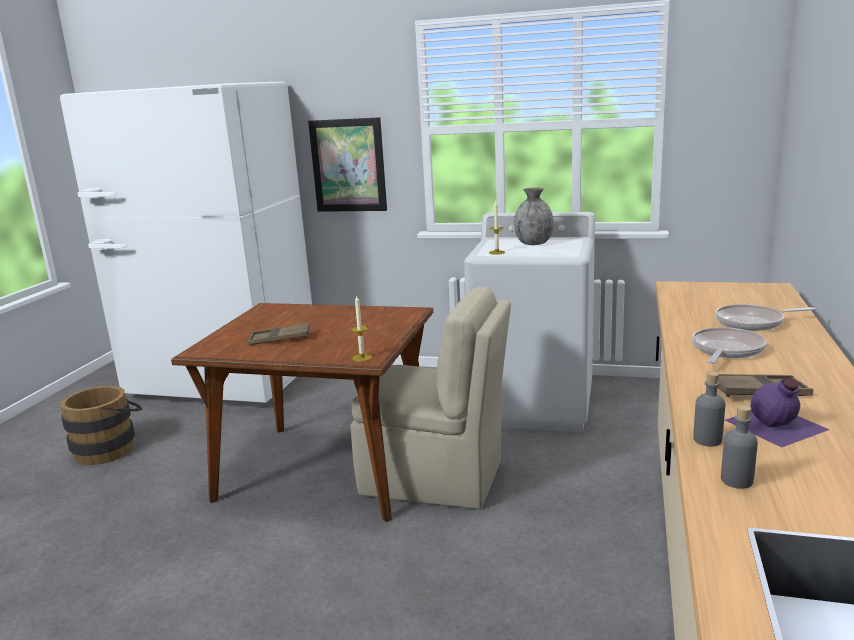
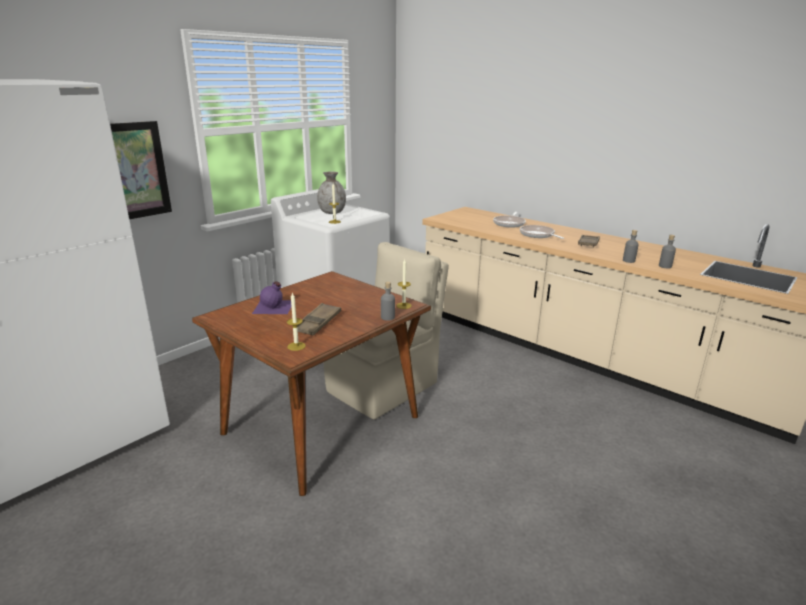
camera: 65 degrees left, 5 degrees up
(110, 448) = (86, 560): brown bucket -> none
(221, 346) = (296, 346): none -> candle
(320, 359) = (387, 317): none -> grey bottle
(776, 425) = (621, 250): purple bottle -> purple bottle (274, 307)

